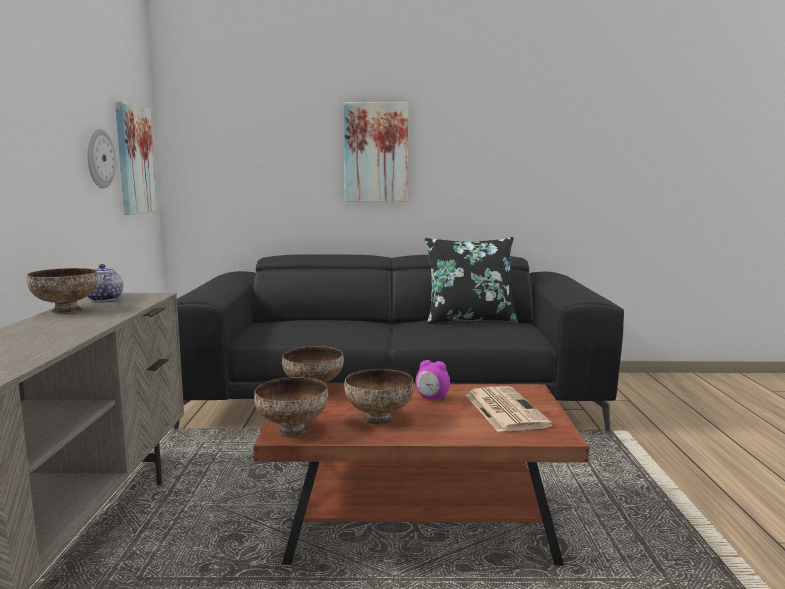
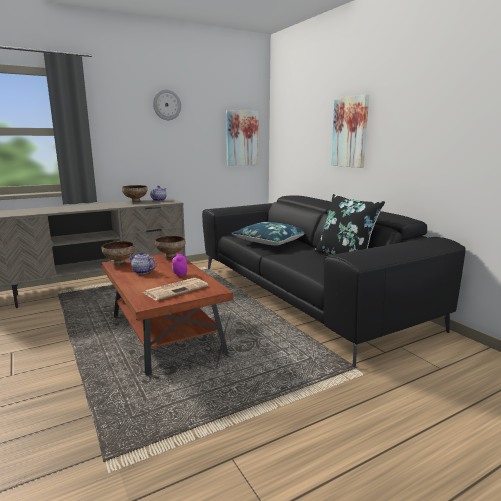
camera: 60 degrees right, 5 degrees up
(99, 158) = (207, 139): wall clock -> wall clock (167, 105)
(340, 330) = (270, 241): none -> blue pillow
(379, 419) = (142, 271): bowl -> teapot

